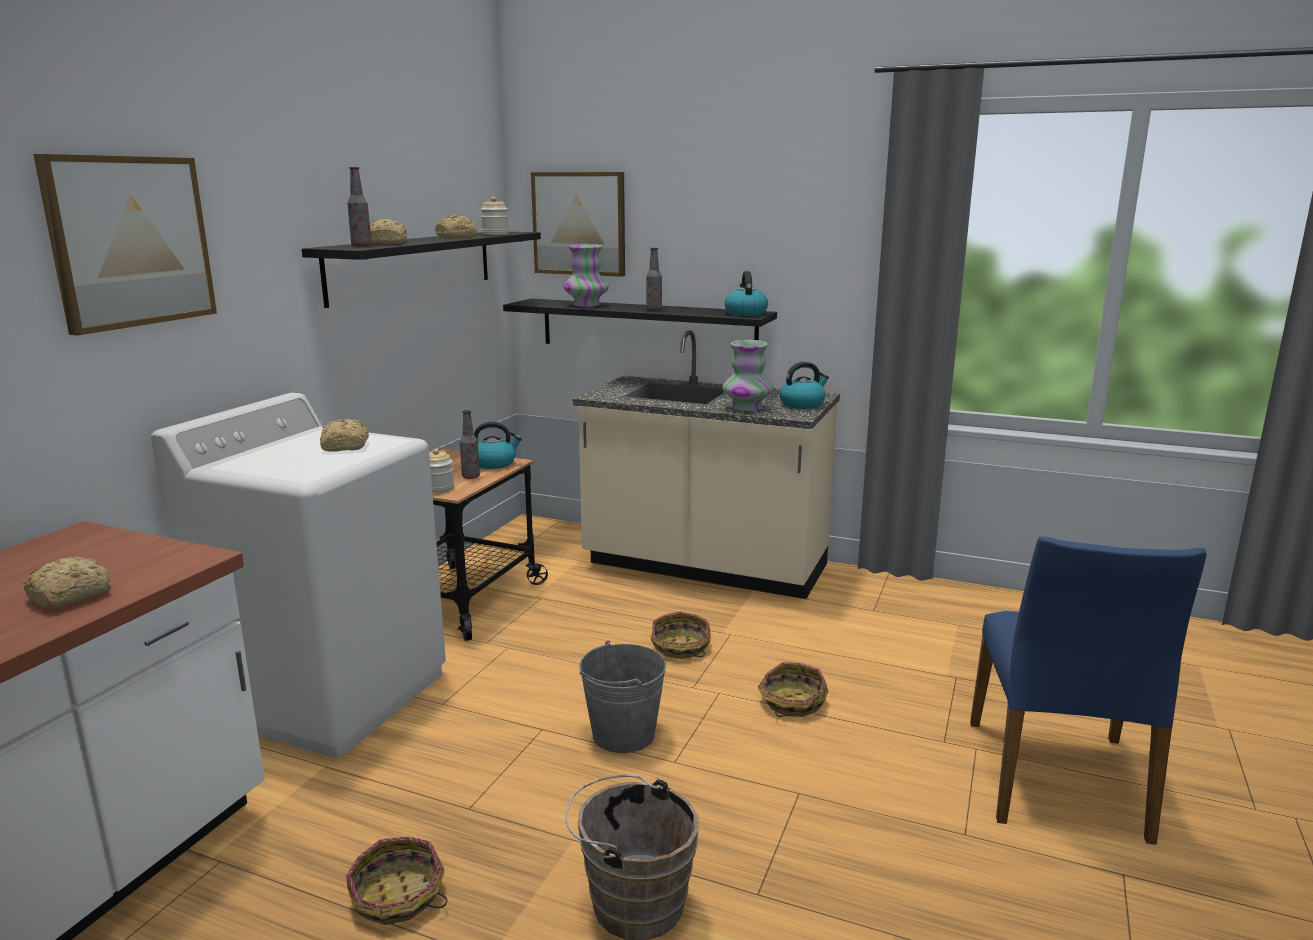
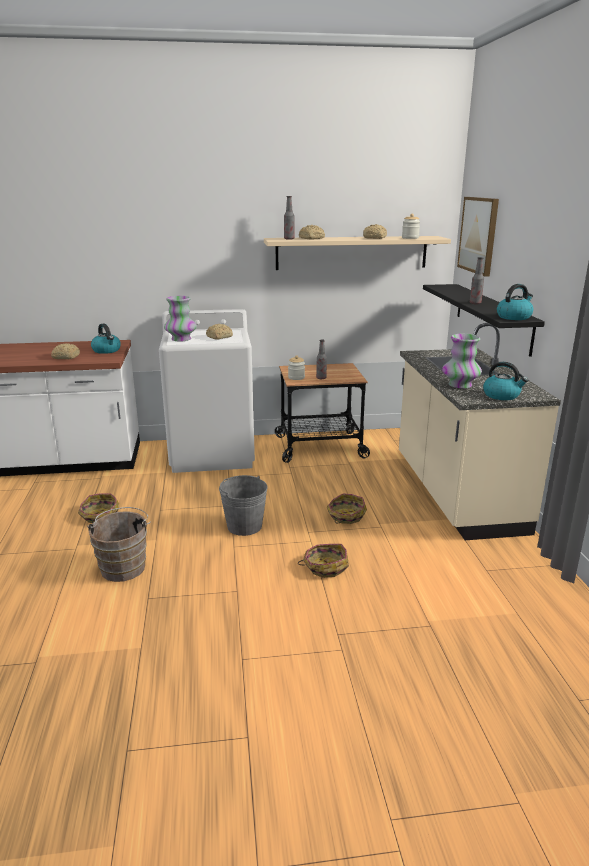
camera: 60 degrees right, 5 degrees up
(130, 241) = (165, 229): picture -> none
(413, 265) = (351, 252): black shelf -> beige shelf
(494, 463) = (347, 376): kettle -> kettle (107, 350)
(586, 305) = (457, 293): vase -> vase (181, 339)
(1057, 779) = (336, 694): blue chair -> none

